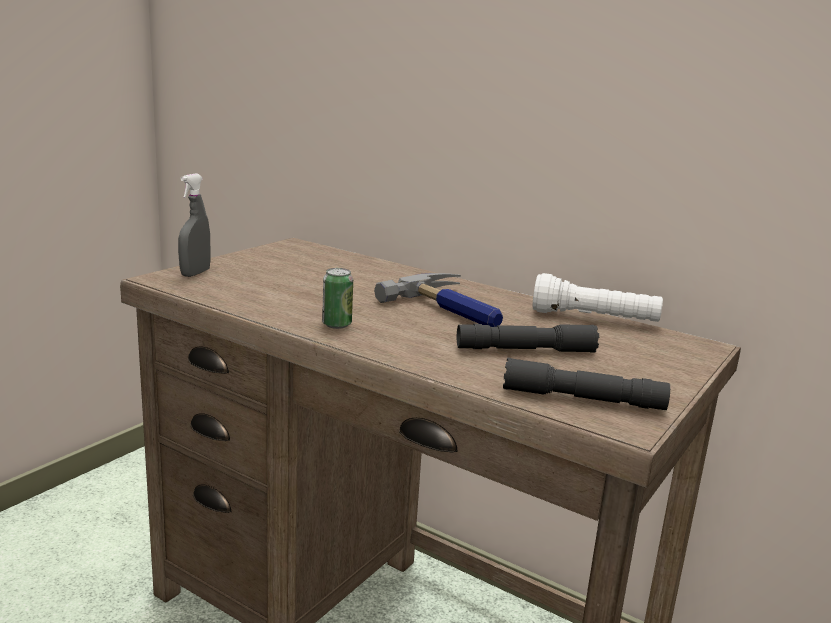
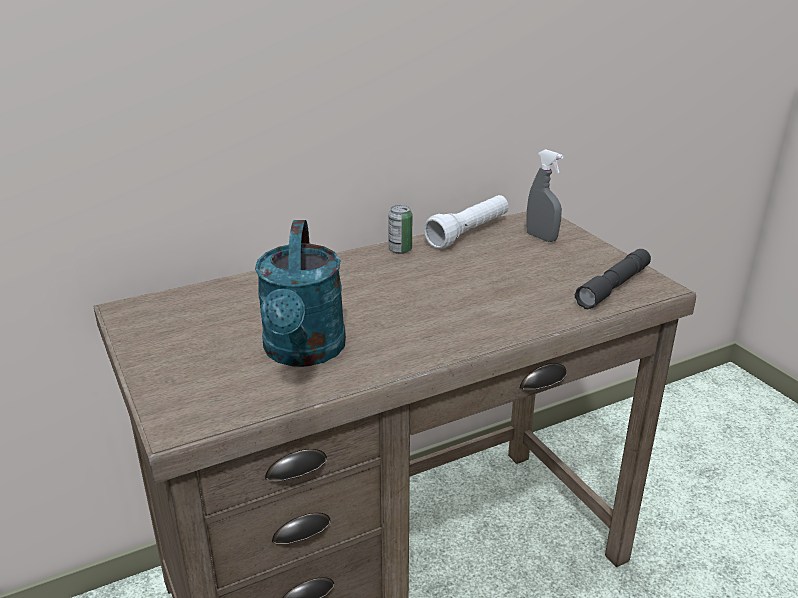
camera: 60 degrees left, 10 degrees up
(195, 273) = (181, 396): grey spray bottle -> grey spray bottle (541, 237)
(285, 293) = (303, 352): none -> turquoise watering can
(337, 324) = (413, 344): can -> can (400, 250)
(453, 310) = (411, 281): hammer -> none
(525, 350) = (518, 279): grey flashlight -> none

